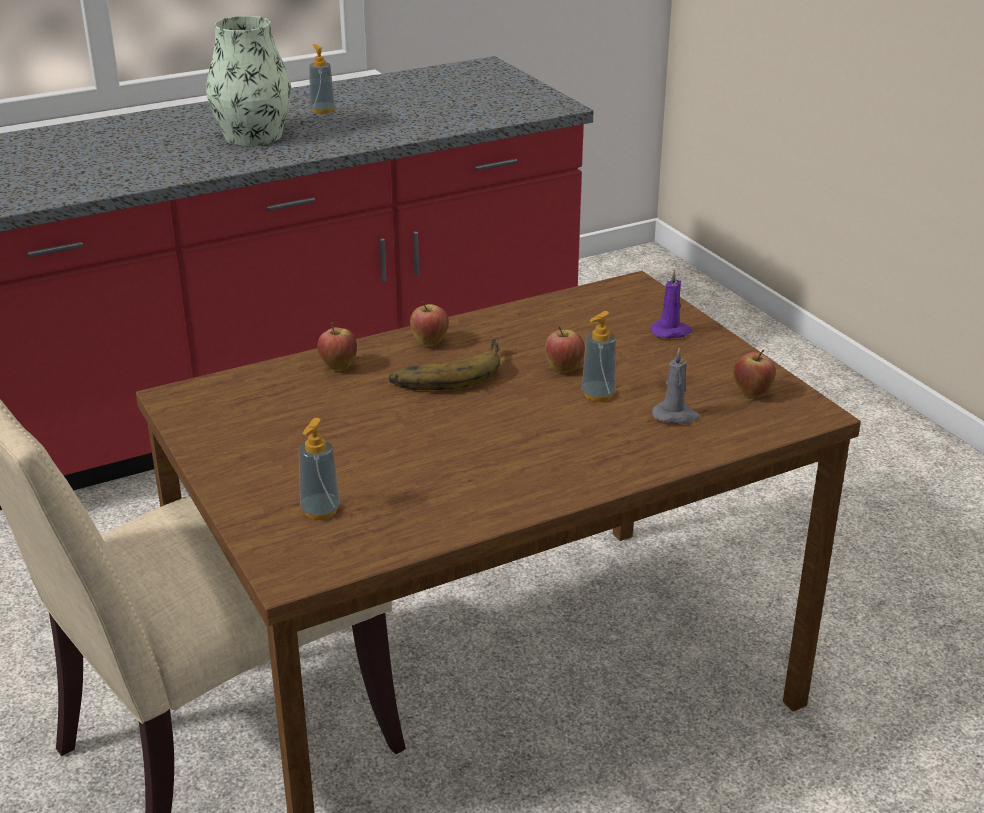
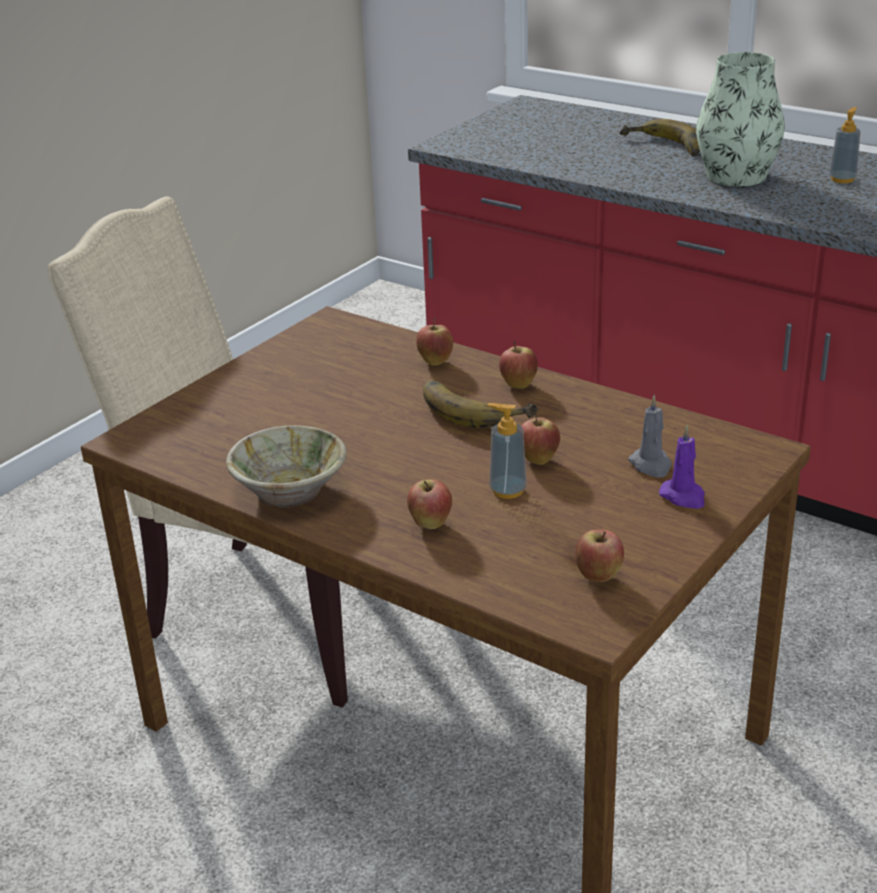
camera: 65 degrees right, 0 degrees up
(140, 139) = (662, 147): none -> banana
(320, 510) = (215, 424): soap dispenser -> none
(497, 495) = (290, 489): none -> beige bowl
(620, 441) = (430, 525): none -> apple
(676, 416) = (507, 542): grey candle -> grey candle (651, 465)

